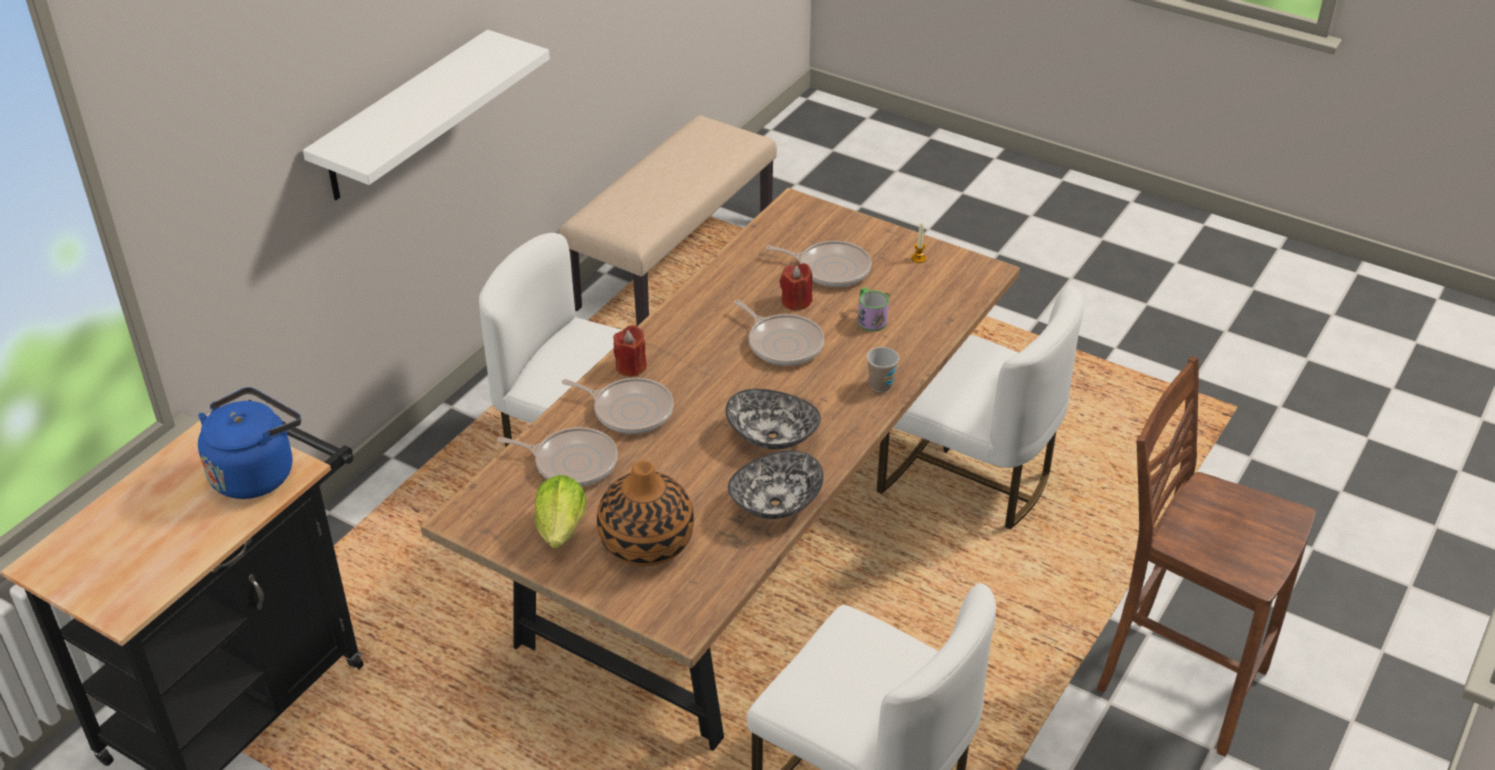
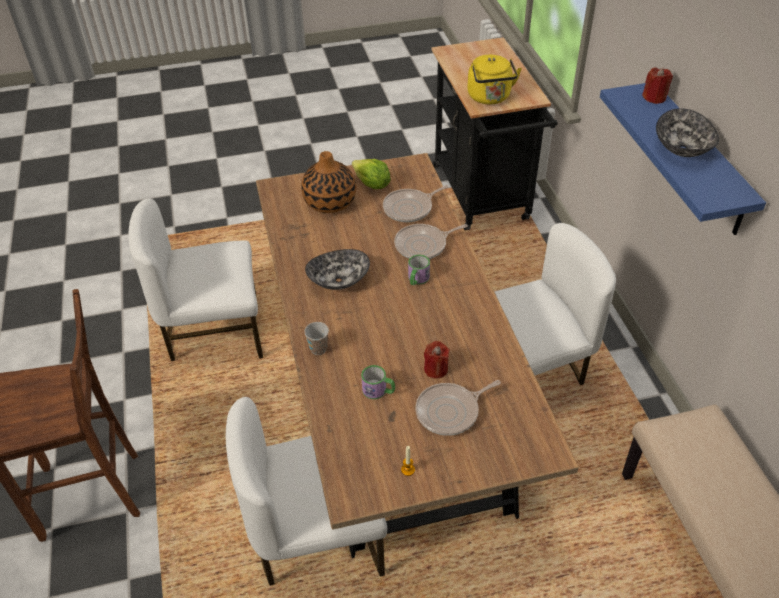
camera: 135 degrees right, 5 degrees up
(256, 472) = (490, 98): blue kettle -> yellow kettle
(404, 117) = (698, 159): white shelf -> blue shelf
(631, 366) = (458, 265): red candle -> red candle (654, 98)
(692, 381) = (417, 279): none -> mug
(776, 504) = (295, 252): bowl -> bowl (681, 148)
(783, 343) = (404, 335): frying pan -> none

